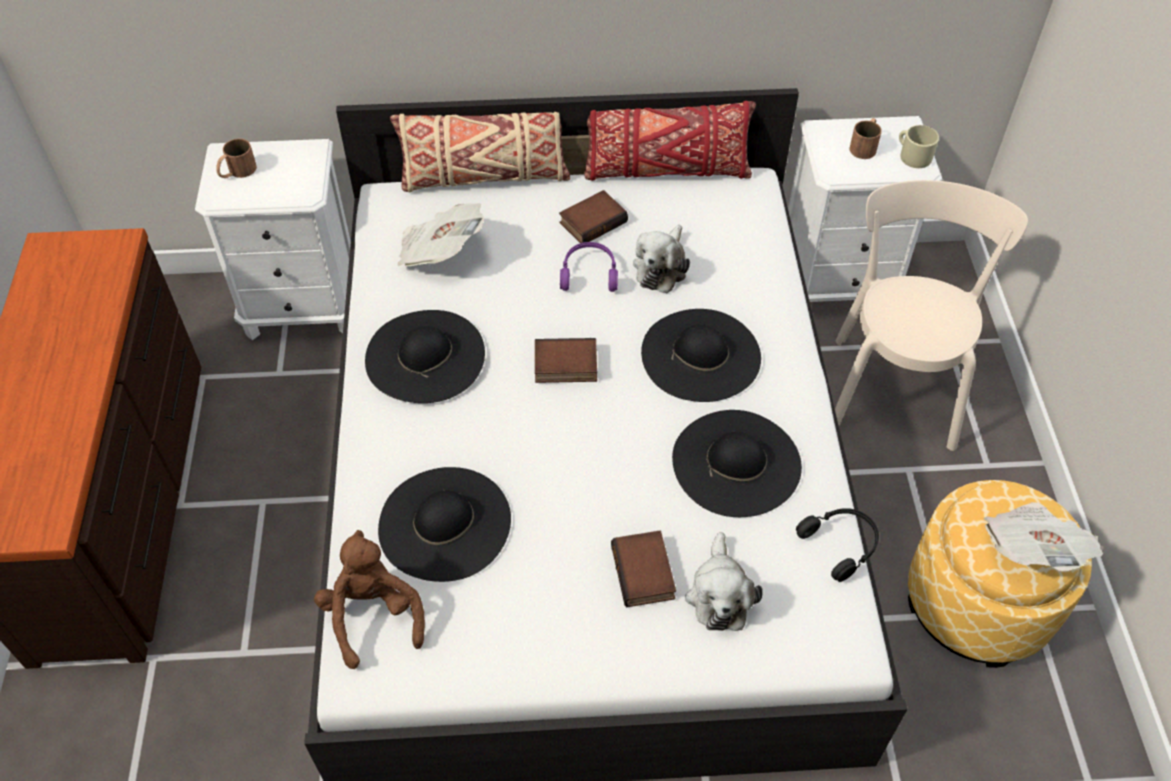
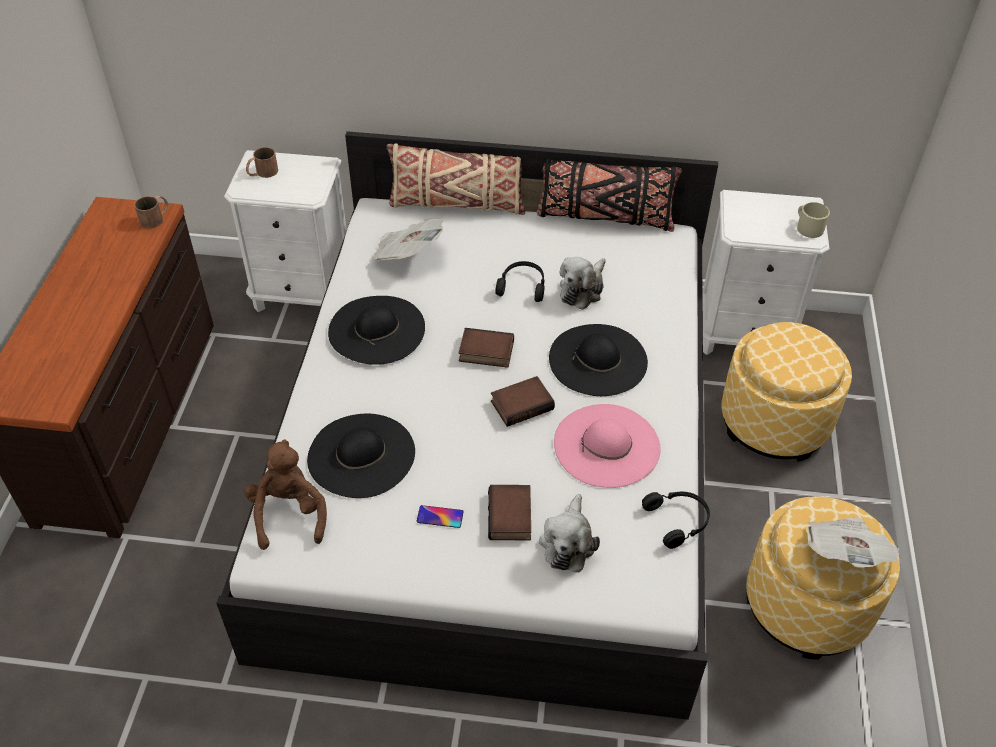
camera: 10 degrees right, 5 degrees down
(559, 587) = (440, 517): none -> phone
(589, 273) = (522, 286): purple headphones -> black headphones
(592, 221) = (535, 247): book -> book (522, 404)
(665, 170) = (604, 217): red pillow -> black pillow
(736, 462) = (606, 445): black hat -> pink hat
(865, 145) = (769, 215): brown mug -> brown mug (156, 218)
(894, 386) = (774, 421): beige chair -> ottoman

